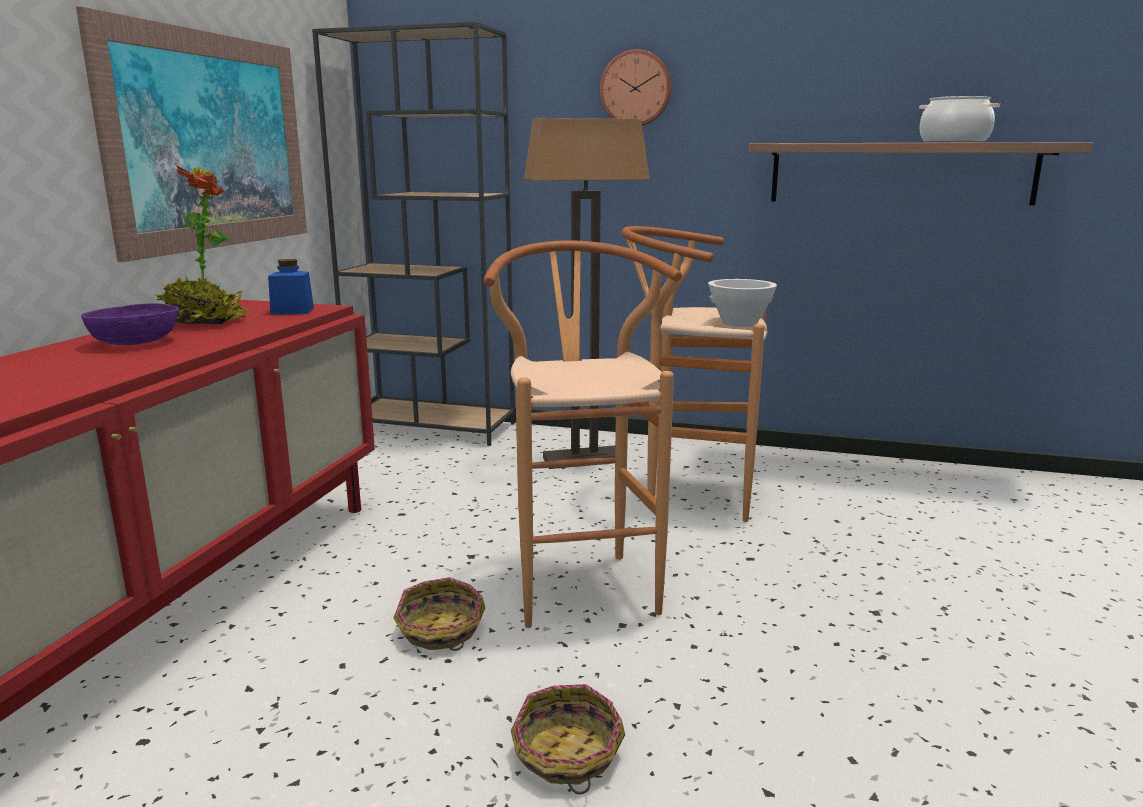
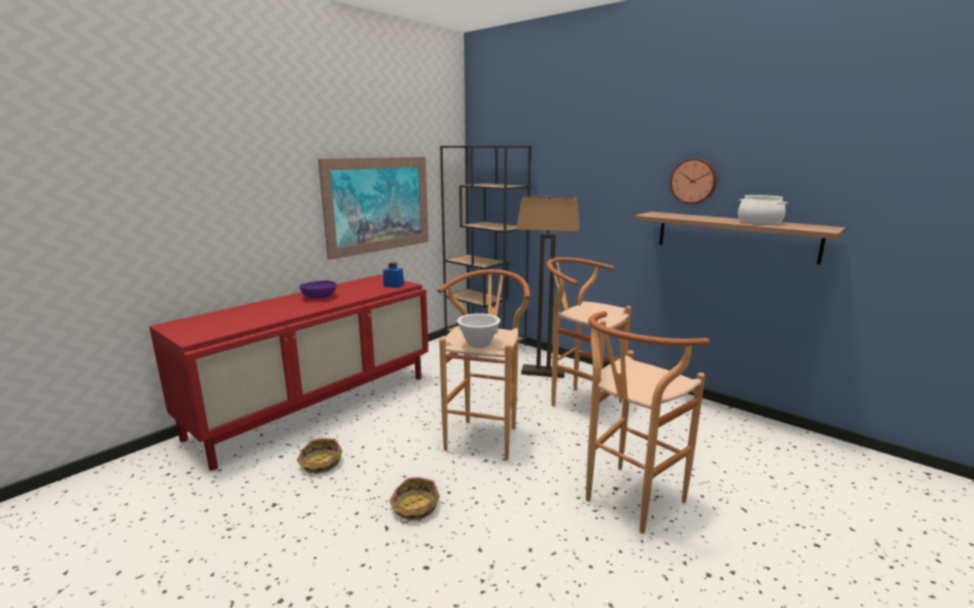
camera: 25 degrees right, 0 degrees up
(204, 323) = (353, 288): potted plant -> none
(440, 631) = (409, 442): basket -> basket (320, 464)
(636, 88) = (591, 177): wall clock -> wall clock (693, 181)
(740, 323) = (606, 316): white bowl -> white bowl (478, 344)
(916, 631) = (627, 503): none -> brown stool

